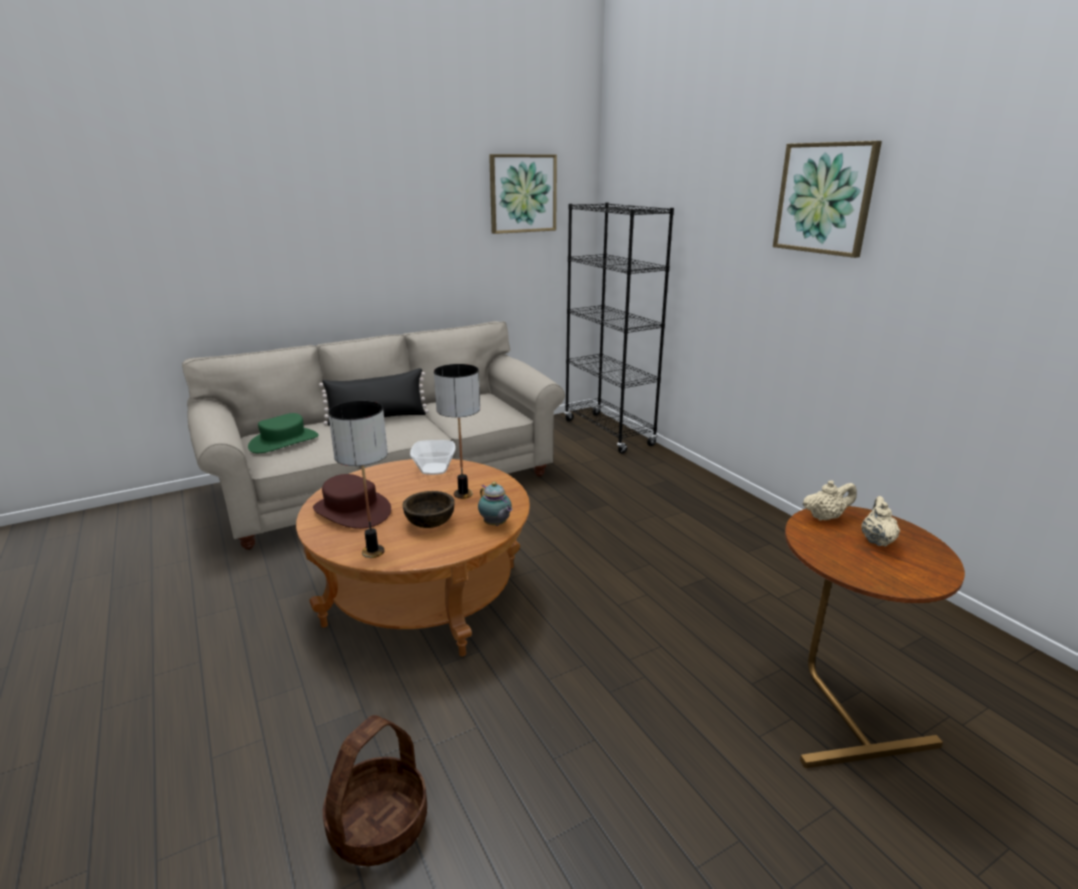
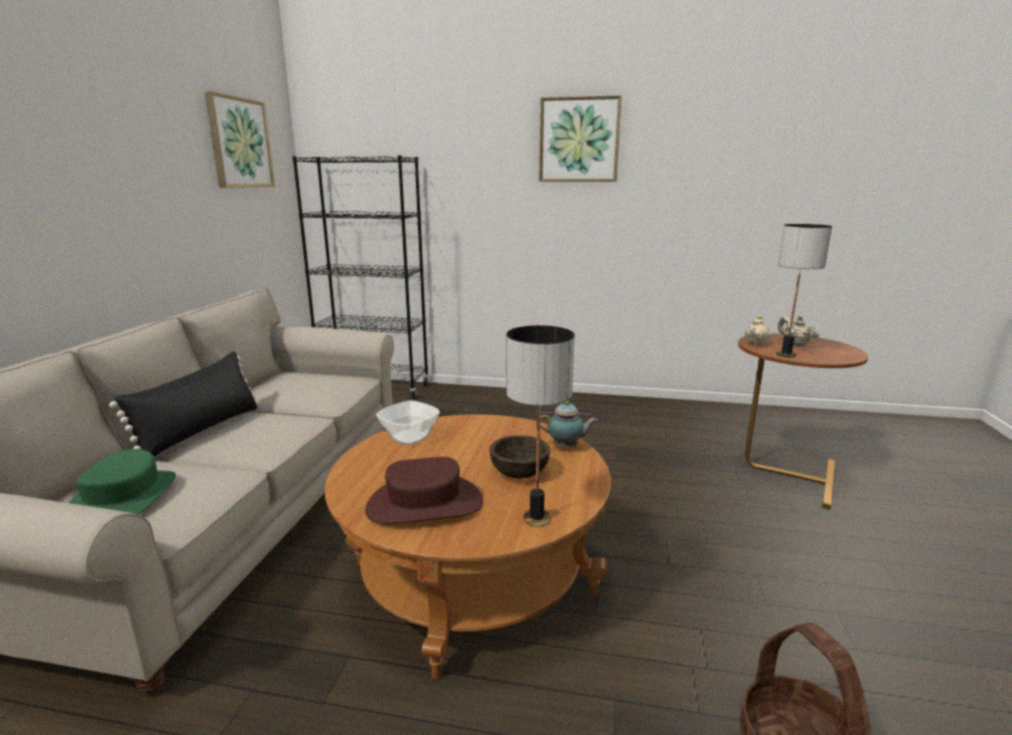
camera: 50 degrees left, 5 degrees down
(462, 494) = (486, 442): table lamp -> table lamp (786, 355)

